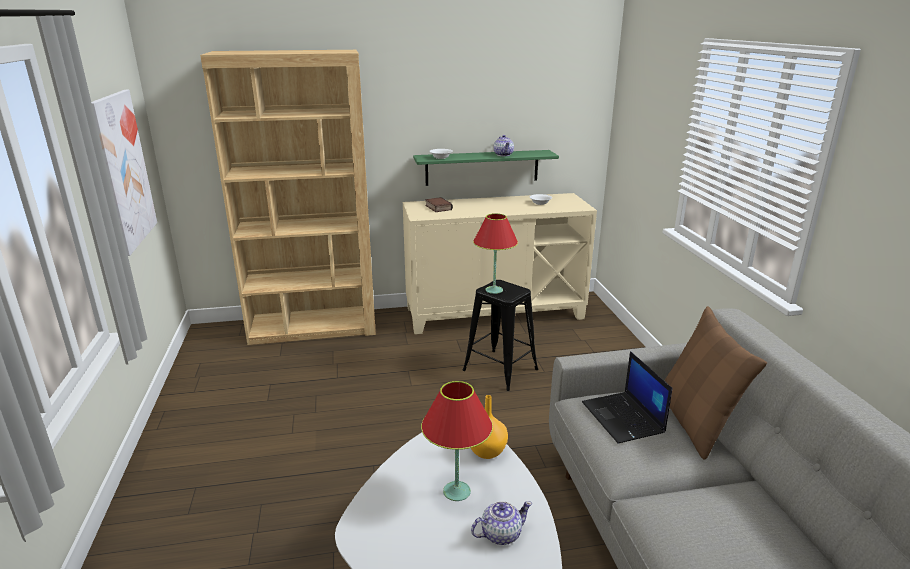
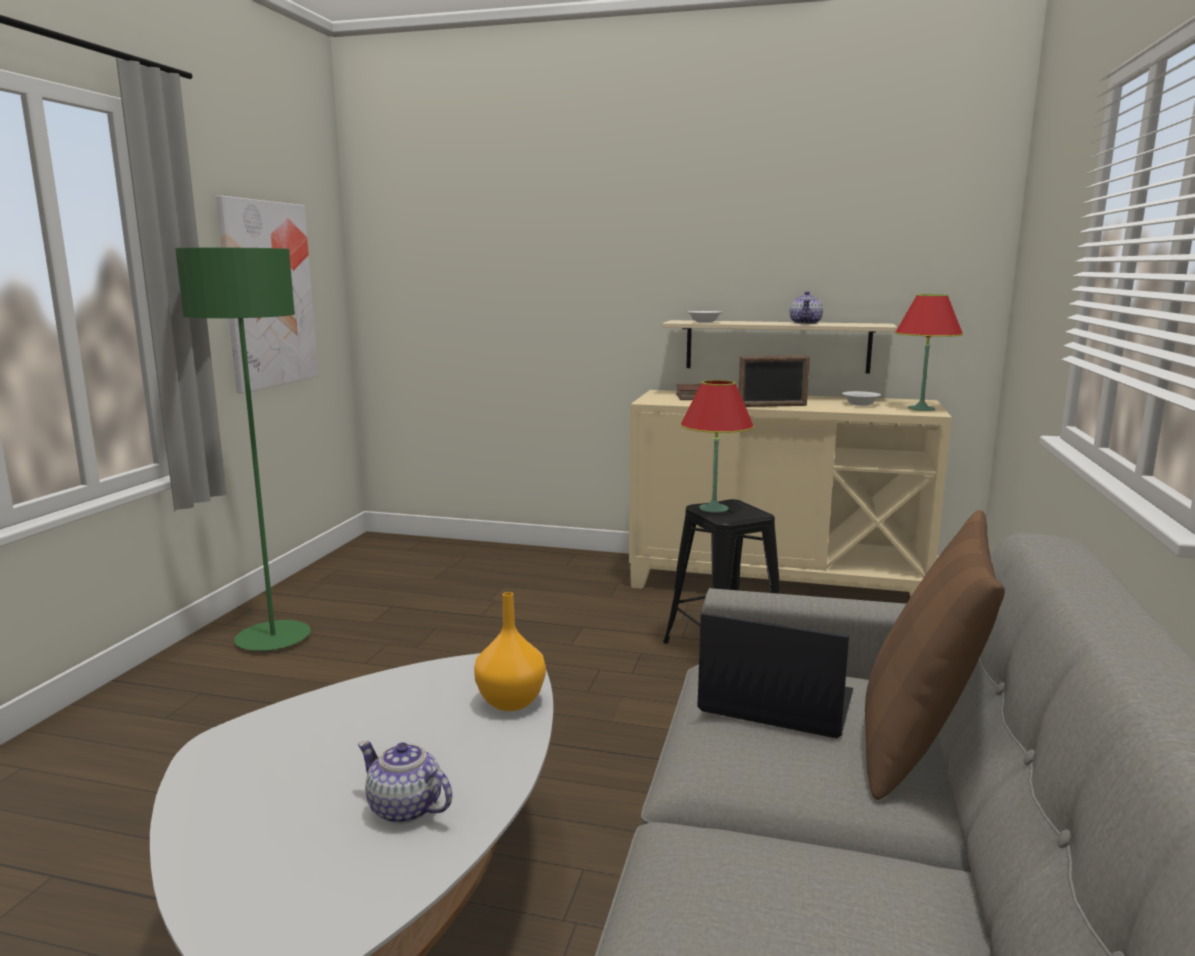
camera: 25 degrees right, 10 degrees down
(207, 432) = (273, 639): none -> green floor lamp
(313, 327) = (503, 557): brown bookcase -> none
(457, 491) = (408, 737): red table lamp -> red table lamp (921, 409)
(482, 167) = (777, 346): green shelf -> beige shelf
(495, 212) = (772, 406): none -> picture frame
(500, 534) = (405, 809): teapot -> teapot turned 150 degrees counterclockwise
(624, 418) = (773, 702): laptop -> laptop turned 105 degrees clockwise

